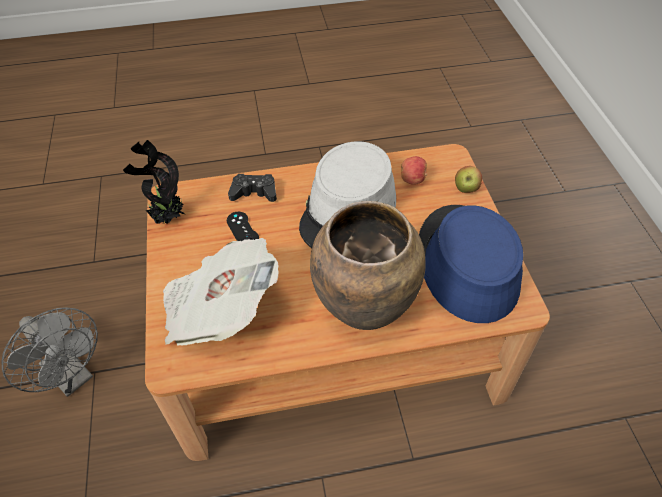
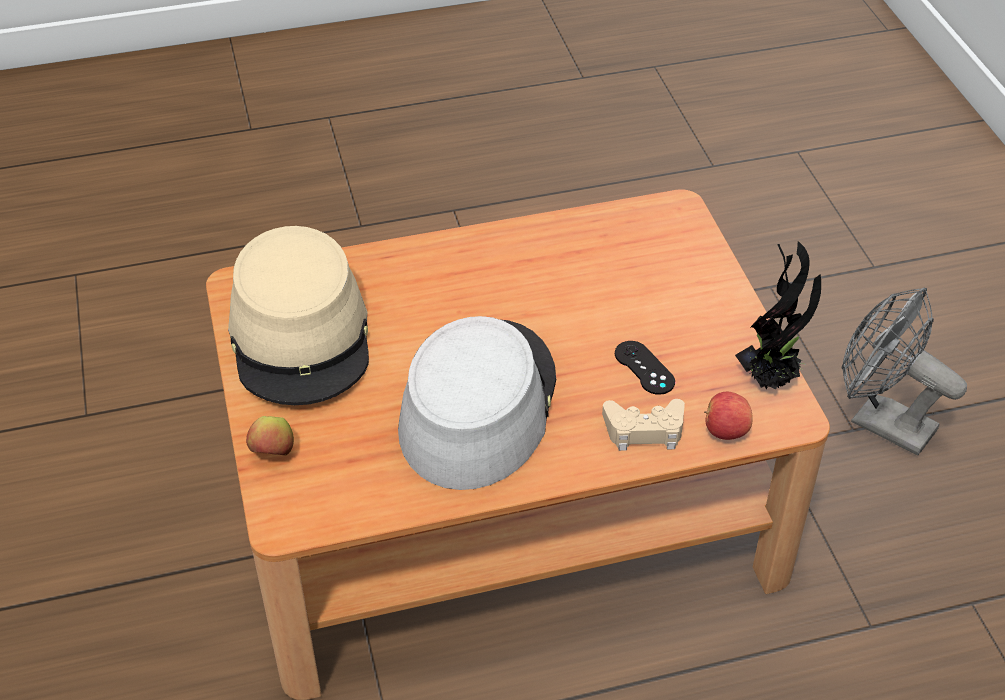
camera: 175 degrees right, 5 degrees down
(219, 309) = (641, 265): newspaper -> none
(254, 192) = (644, 430): black game controller -> beige game controller
(366, 308) = (448, 275): brown vase -> none
(413, 180) = (365, 468): apple -> apple (725, 430)
(466, 263) = (301, 335): blue hat -> beige hat

